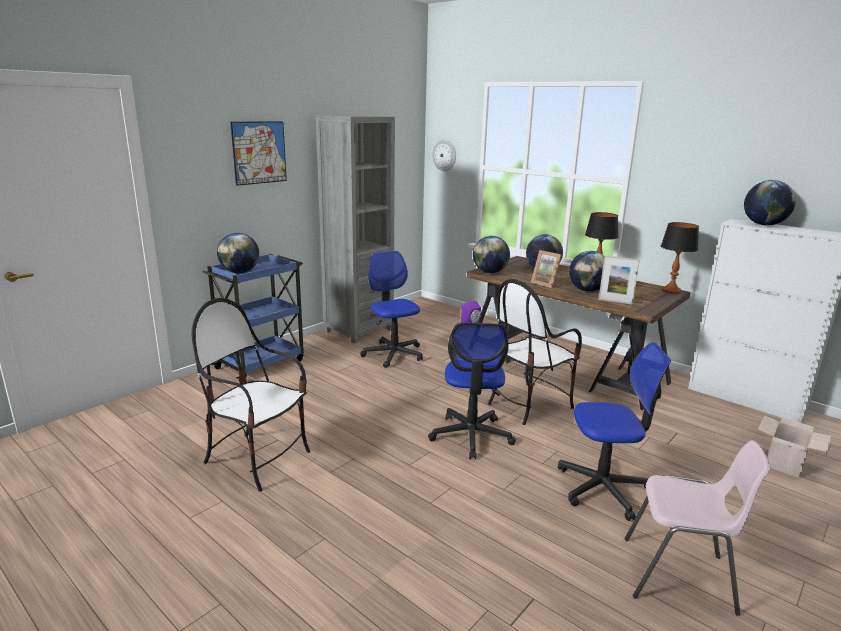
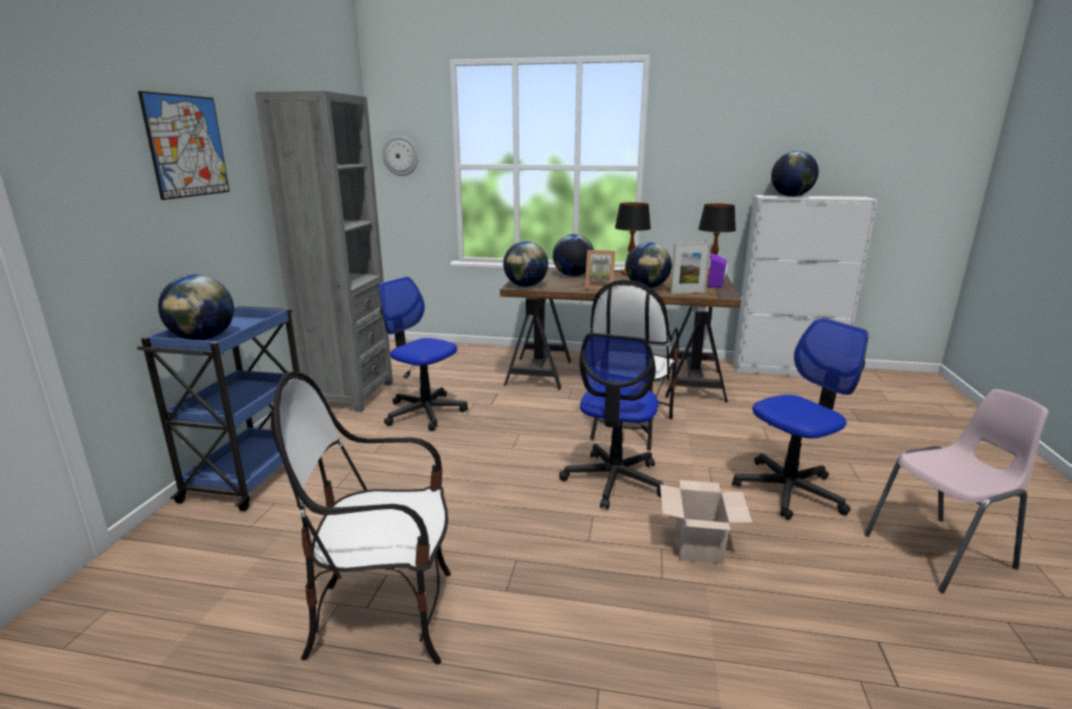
camera: 30 degrees left, 0 degrees up
(471, 436) = (614, 480): office chair -> office chair turned 45 degrees clockwise
(472, 322) = (476, 355): purple speaker -> purple speaker (717, 285)
(785, 464) = (876, 417): cardboard box -> cardboard box (699, 546)

